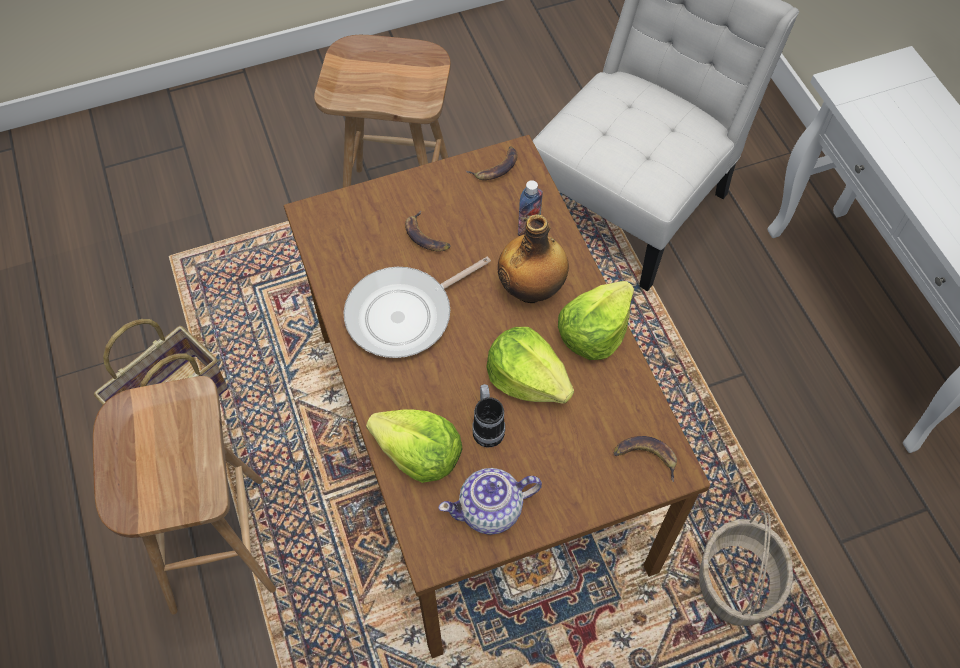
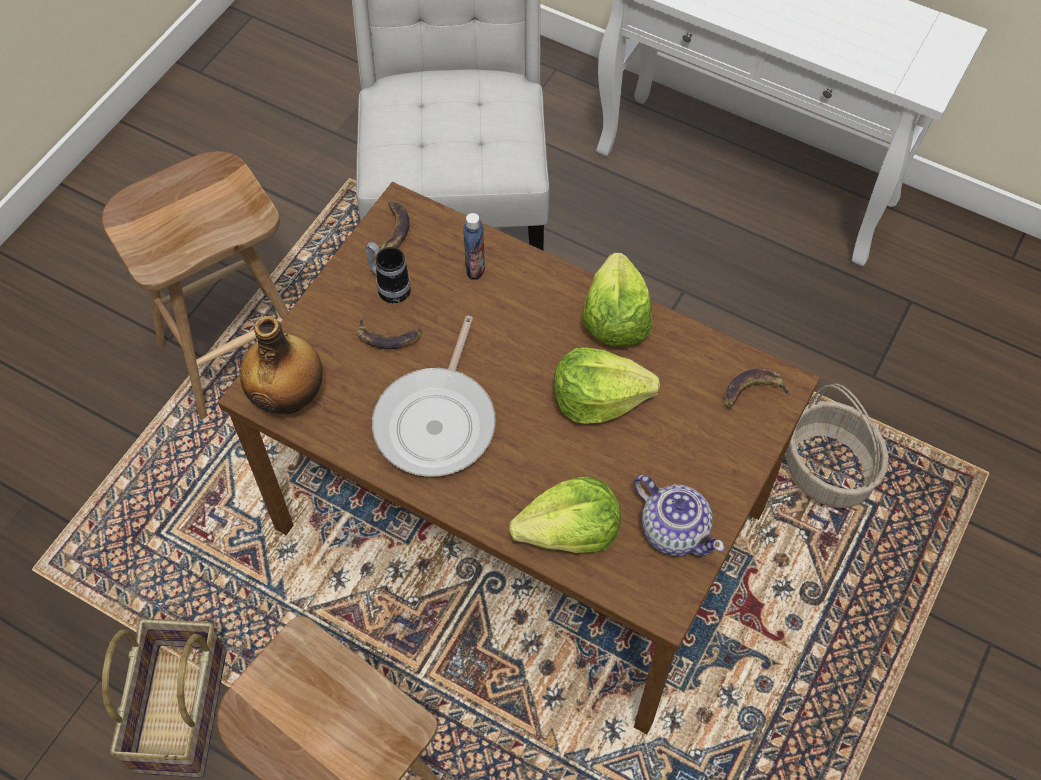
camera: 40 degrees left, 0 degrees up
(487, 427) = (604, 464): mug -> mug (389, 286)
(491, 510) = (674, 530): teapot -> teapot turned 75 degrees counterclockwise
(532, 289) = (528, 318): bottle -> bottle (289, 396)

